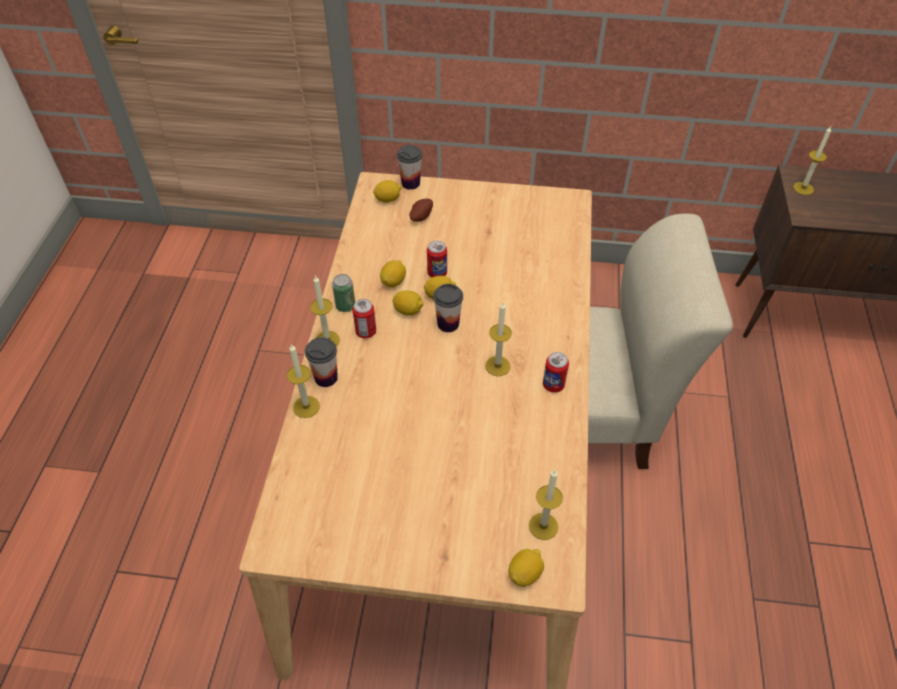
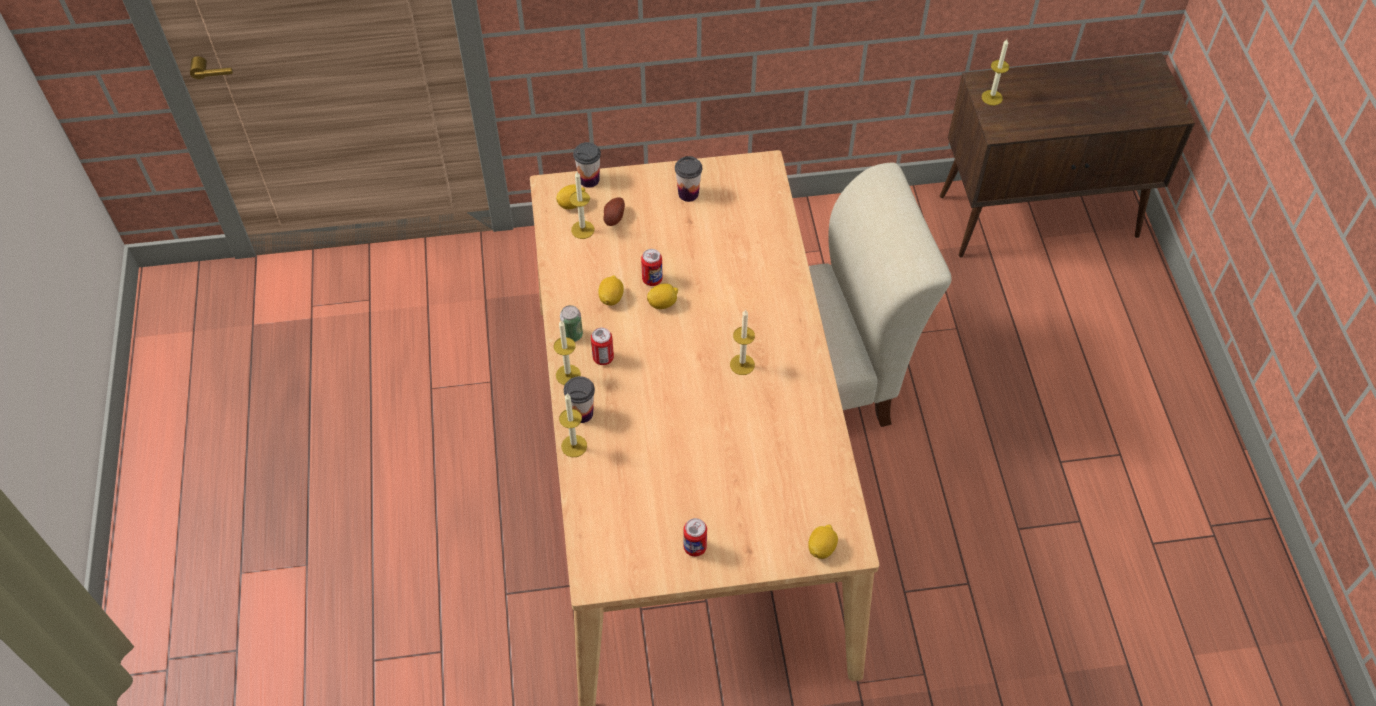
camera: 15 degrees left, 5 degrees up
(408, 311) = (637, 326): lemon -> none
(448, 324) = (681, 331): cup -> cup (688, 194)
(543, 526) = (826, 504): candle -> candle (582, 229)
(553, 385) = (799, 372): can -> can (695, 547)

